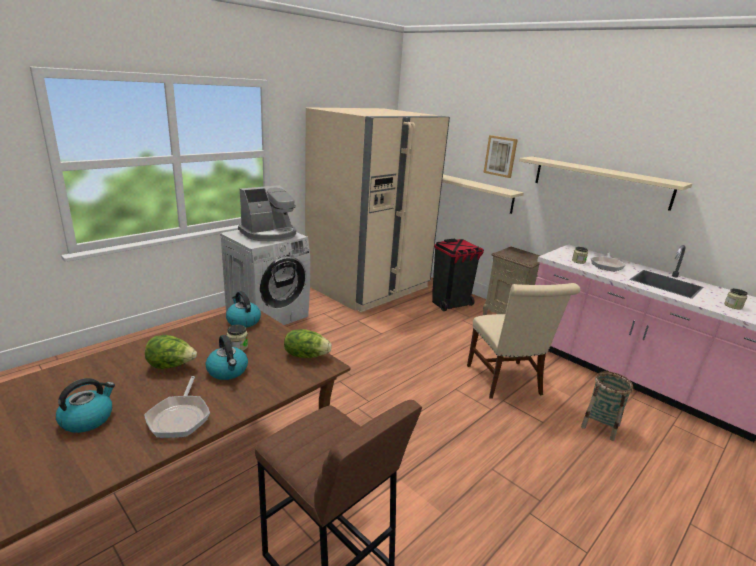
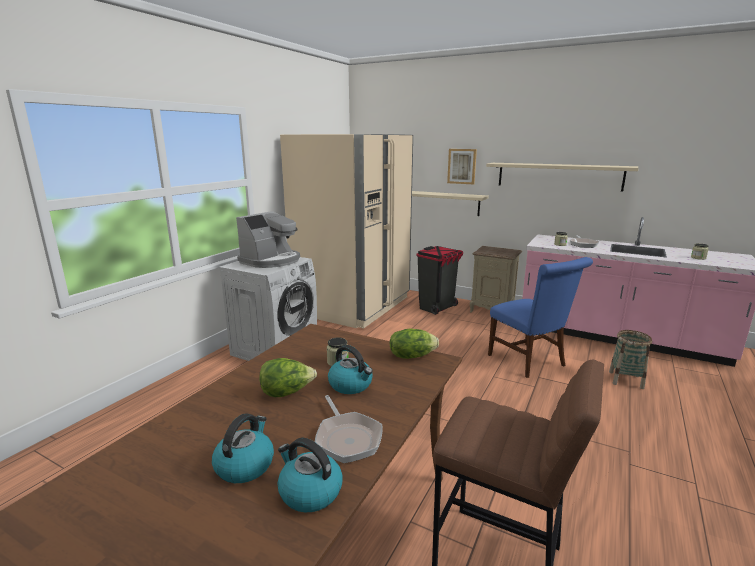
camera: 15 degrees left, 5 degrees down
(243, 321) = (319, 339): kettle -> kettle (309, 492)
(506, 382) = (530, 362): beige chair -> blue chair

